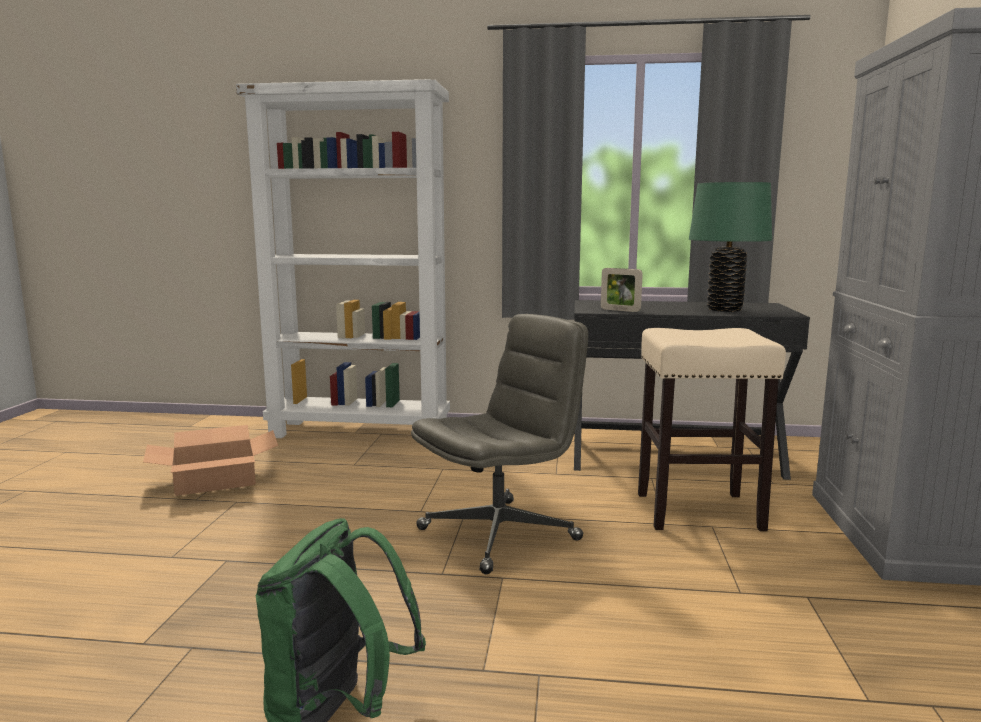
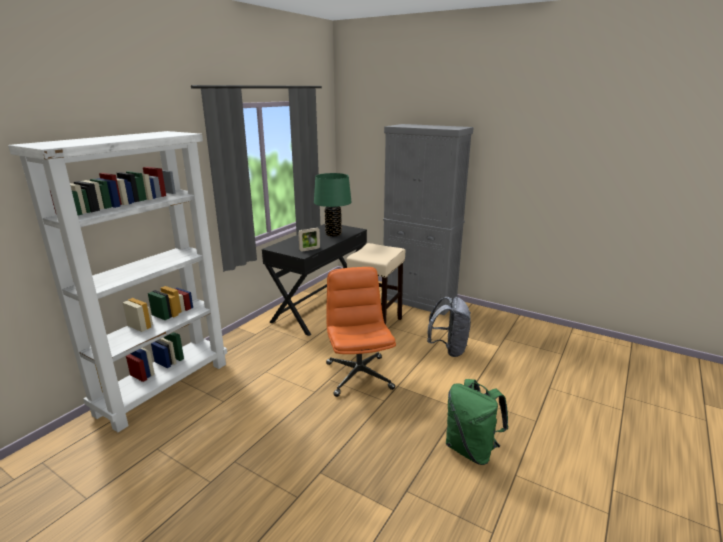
camera: 65 degrees left, 10 degrees up
(215, 480) = (182, 469): cardboard box -> none
(500, 533) = (358, 375): grey office chair -> orange office chair
(722, 613) = (448, 349): none -> grey backpack

